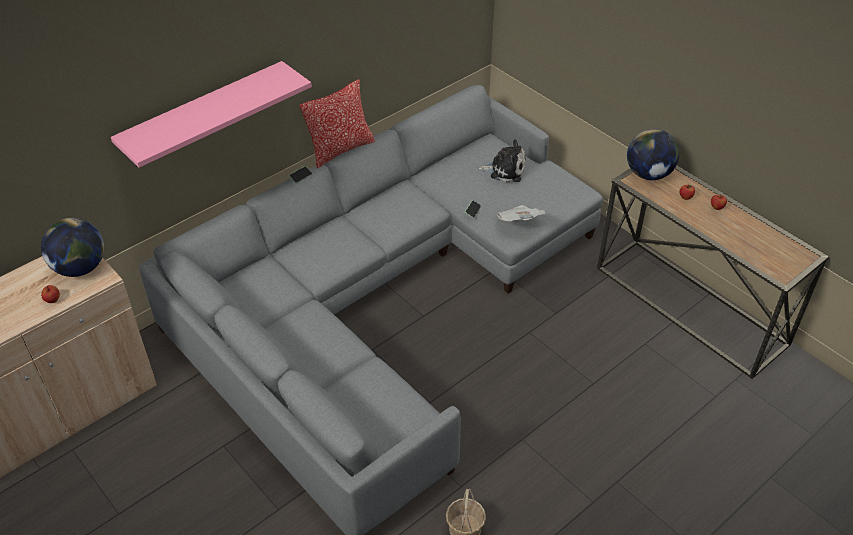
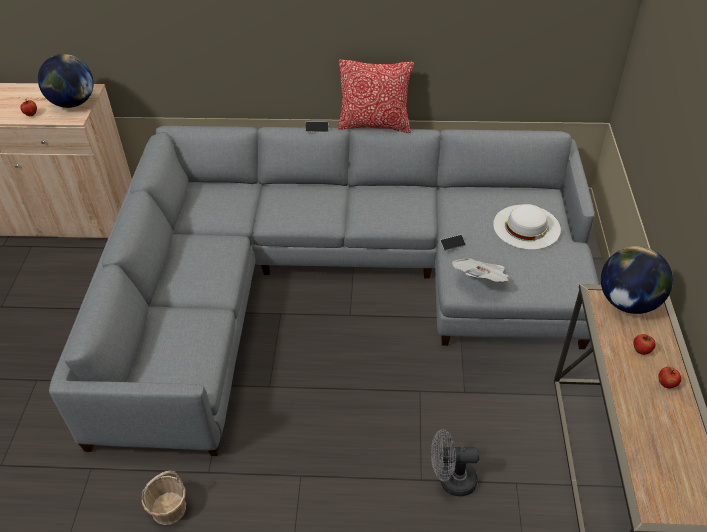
camera: 45 degrees right, 0 degrees up
(203, 114) = (233, 24): pink shelf -> none
(505, 169) = (526, 227): plush toy -> white hat
(610, 370) = (451, 480): none -> grey fan

